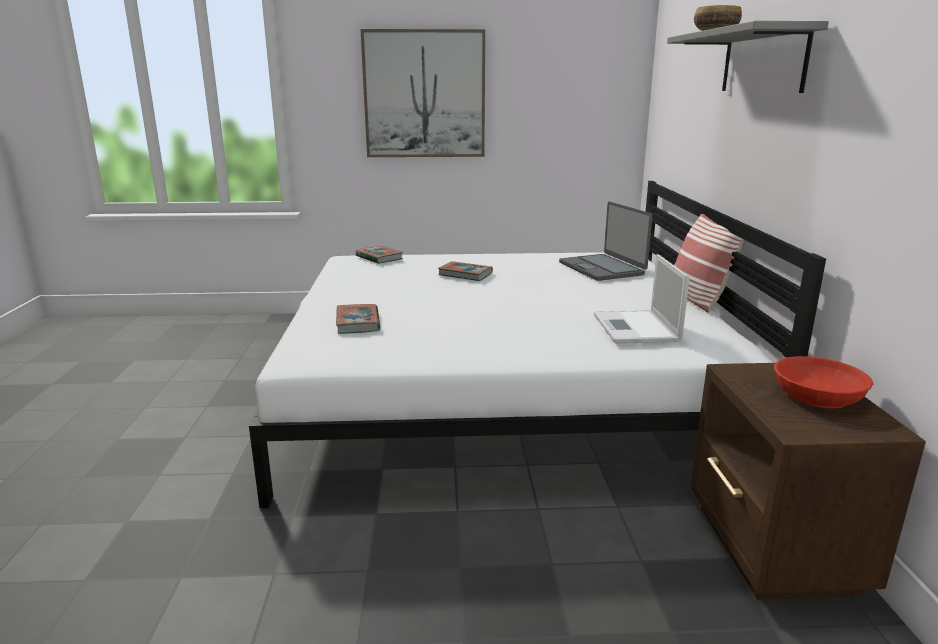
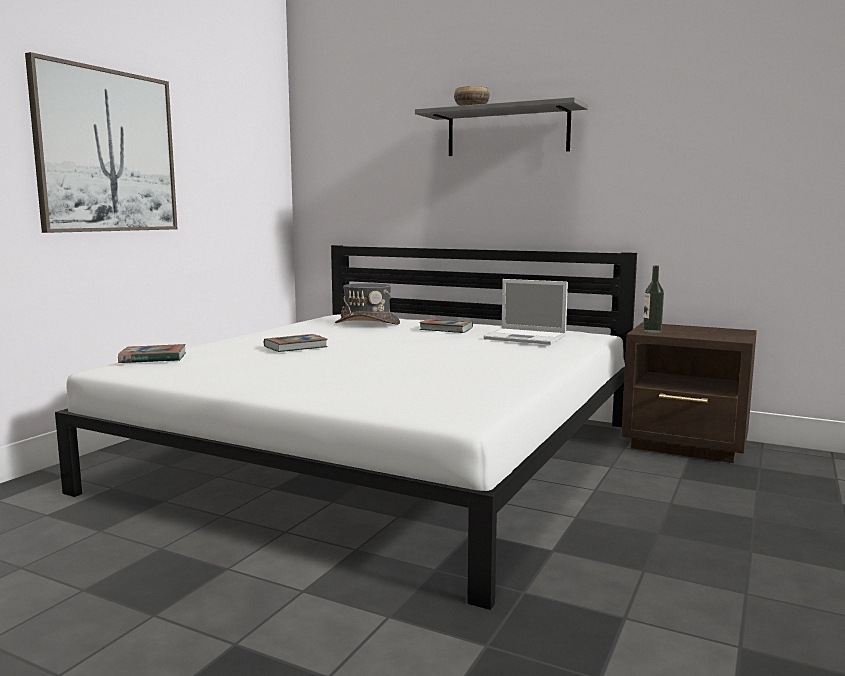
camera: 60 degrees left, 10 degrees down
(358, 323) = (374, 389): book -> book (446, 329)
(602, 268) = (367, 323): laptop -> grey hat
(696, 298) = (479, 323): pillow -> none
(749, 374) = (652, 331): none -> bottle
(817, 396) = (692, 330): red bowl -> none

